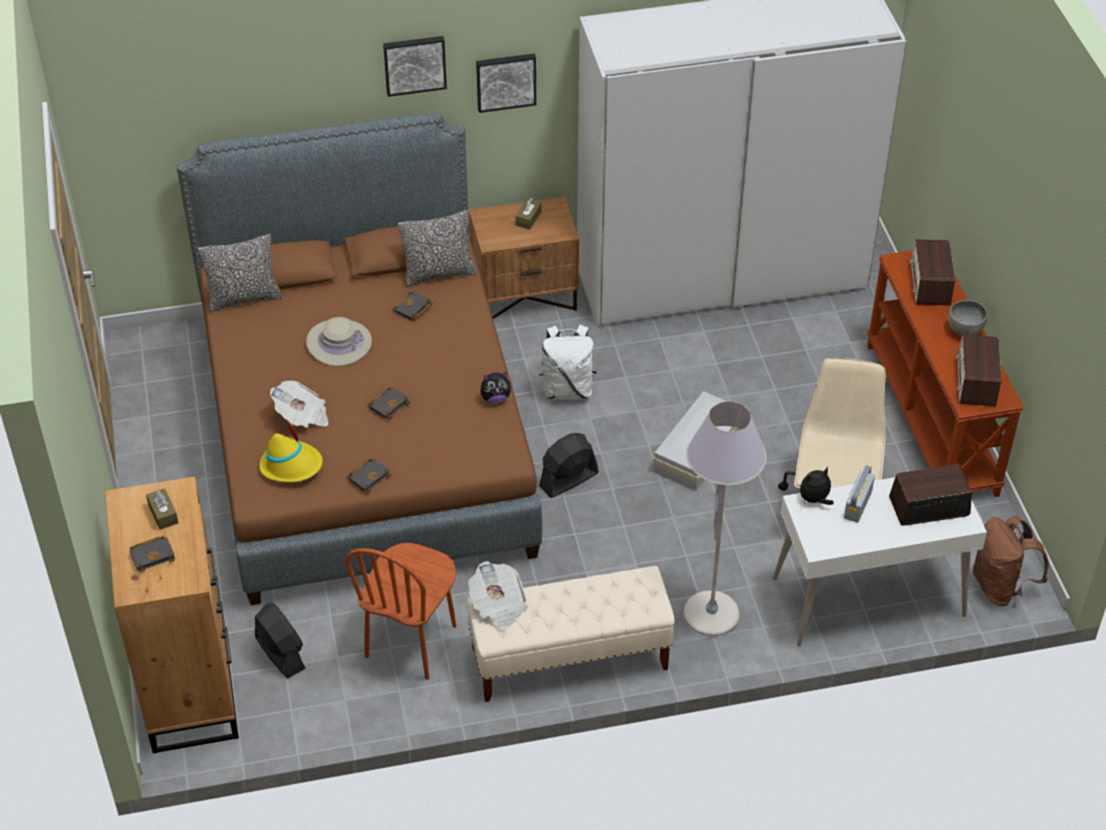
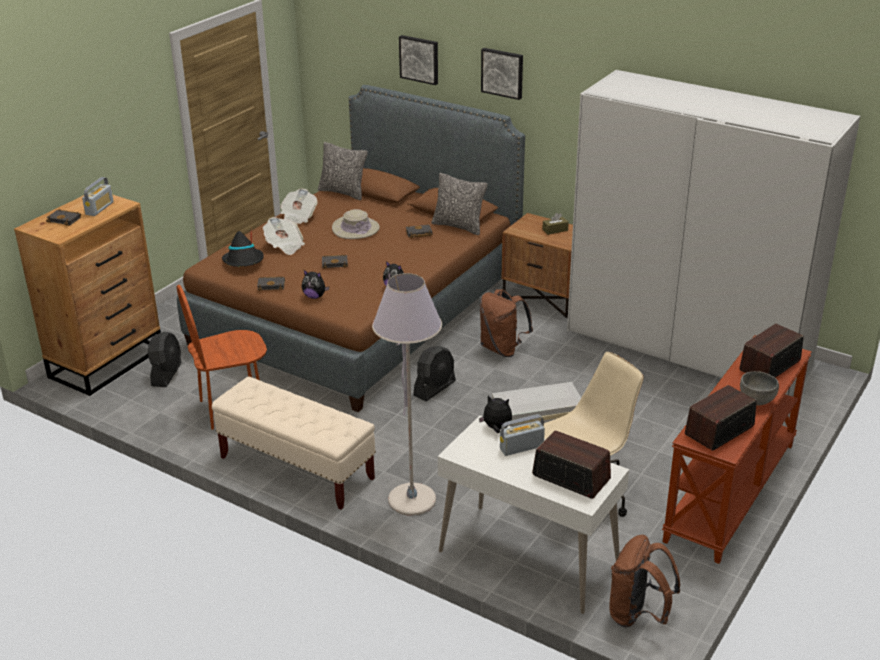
camera: 45 degrees right, 15 degrees down
(163, 514) = (99, 208): brown tissue box -> radio
(291, 465) = (244, 261): yellow hat -> black hat
(434, 461) = (315, 296): none -> plush toy
(498, 605) = (255, 387): newspaper -> newspaper (298, 217)
(505, 81) = (562, 110): picture -> picture (419, 59)
(567, 389) = (502, 349): white backpack -> brown backpack
(568, 480) = (434, 388): black fan -> black fan turned 120 degrees clockwise

